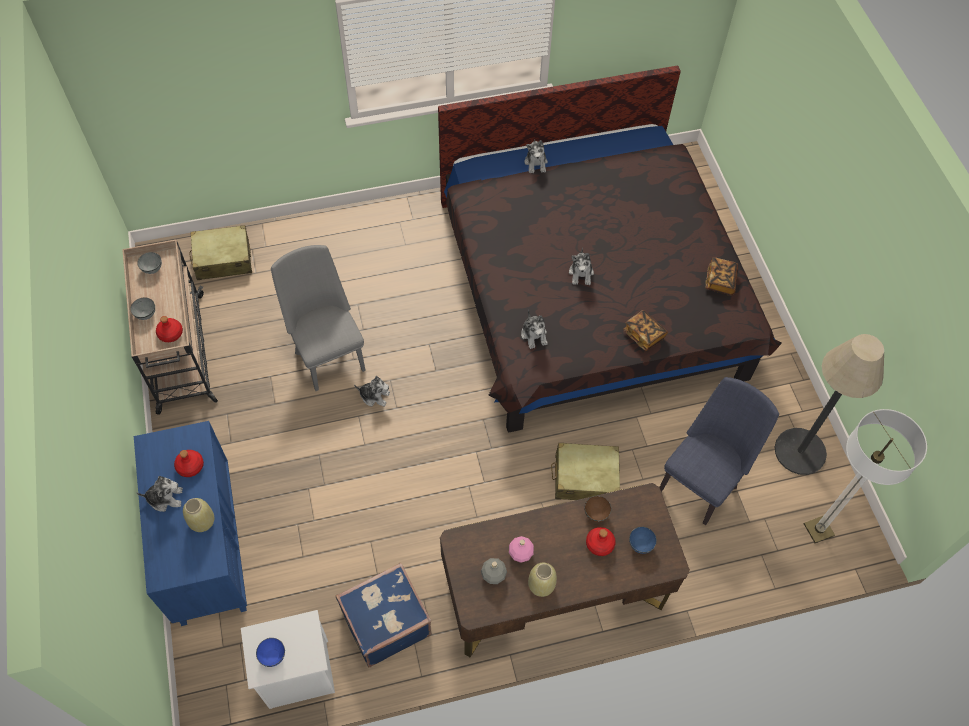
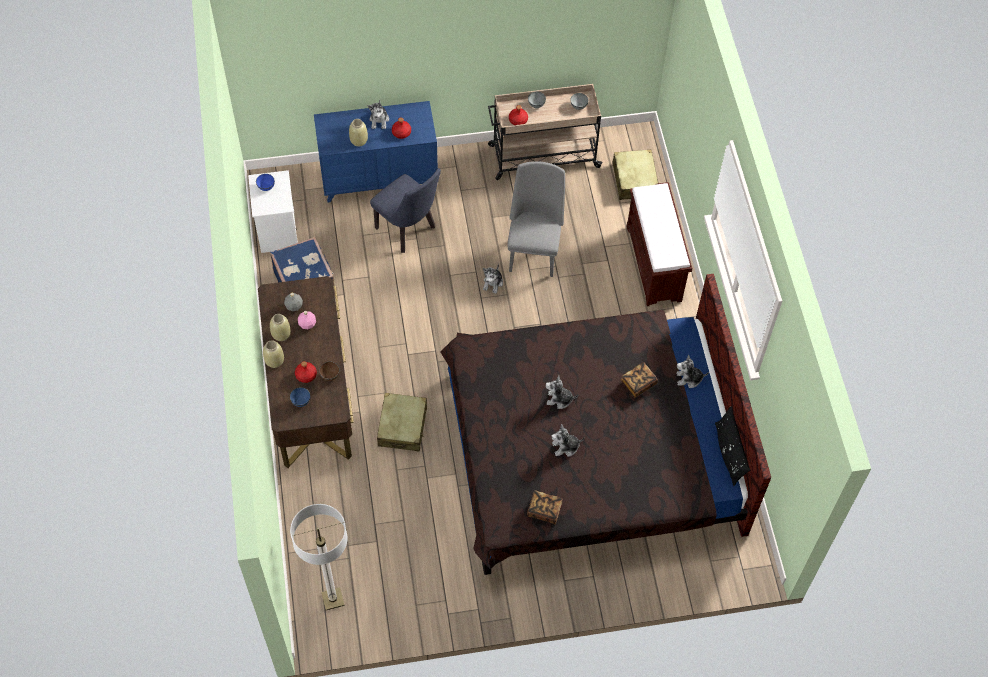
camera: 95 degrees right, 0 degrees up
(328, 356) = (534, 252): grey chair -> grey chair turned 60 degrees counterclockwise
(342, 239) = (654, 264): none -> brown bench
(534, 335) = (498, 357): plush toy -> plush toy (565, 447)
(584, 588) = (274, 361): none -> beige vase
(617, 133) = (729, 453): none -> black pillow
(644, 335) = (492, 439): book -> book (638, 384)
(700, 483) = (387, 513): blue chair -> blue chair (408, 231)
(800, 451) = (407, 601): floor lamp -> none

